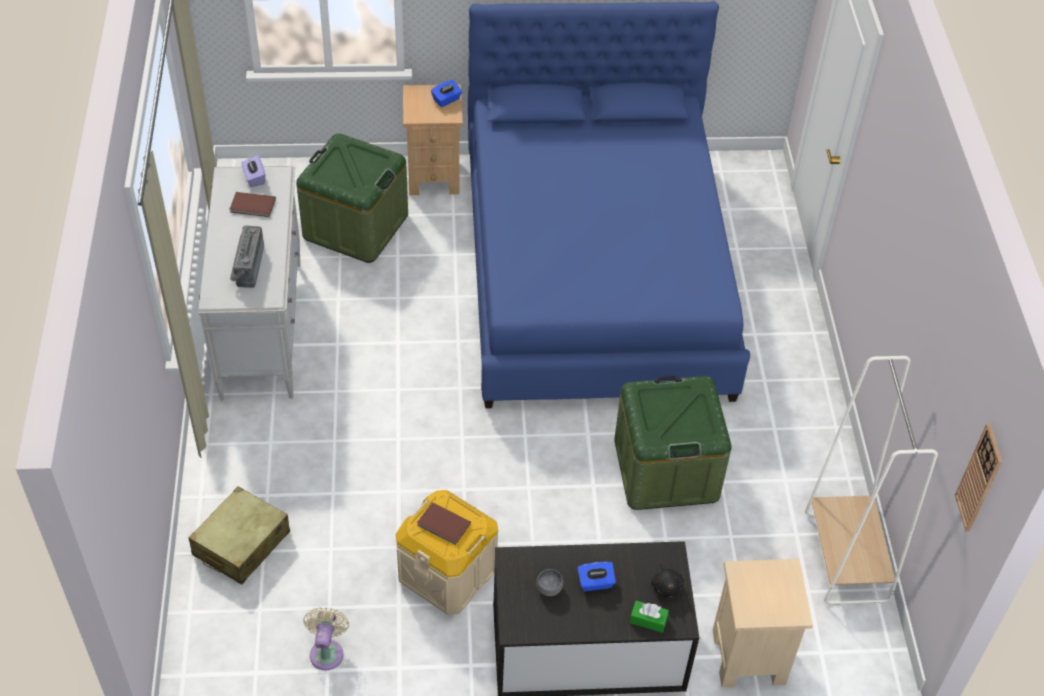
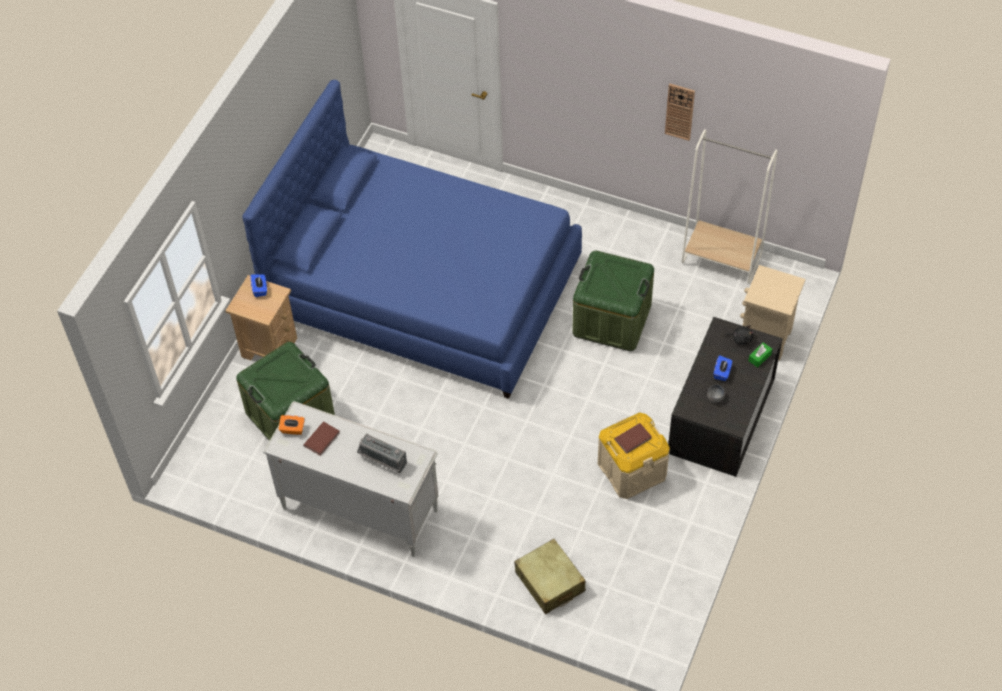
camera: 60 degrees left, 5 degrees up
(254, 178) = (292, 429): purple tissue box -> orange tissue box
(327, 651) = (659, 558): beige fan -> none
(979, 478) = (813, 138): wall clock -> wall clock (679, 111)

